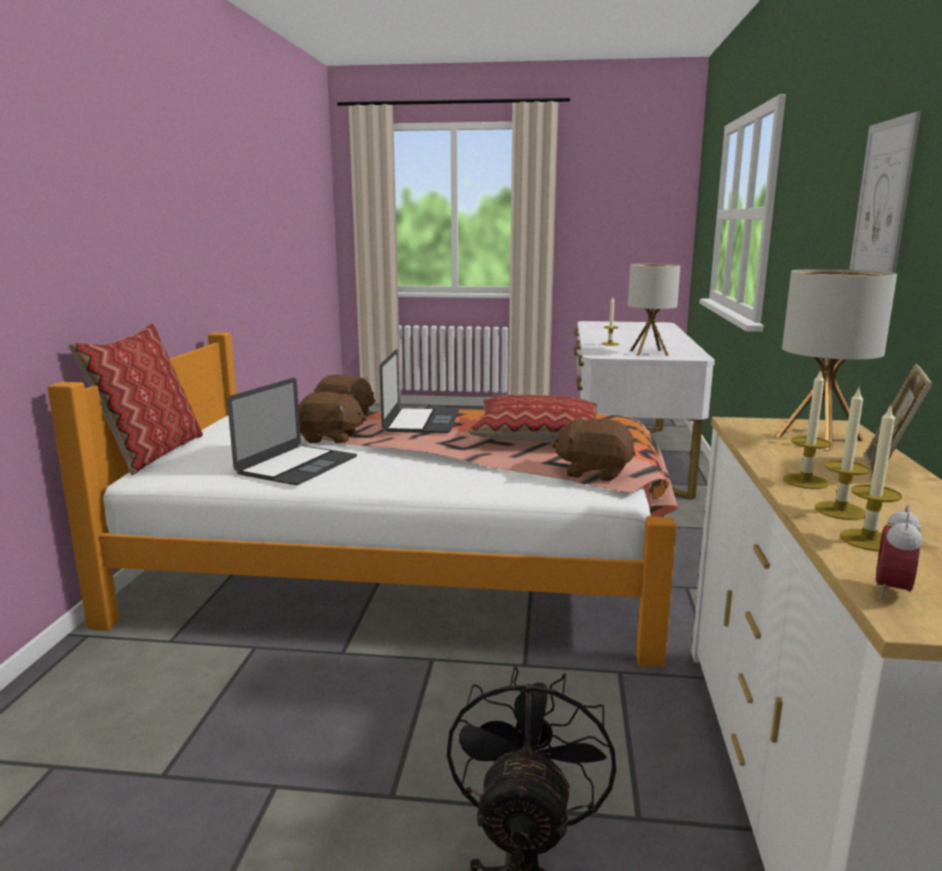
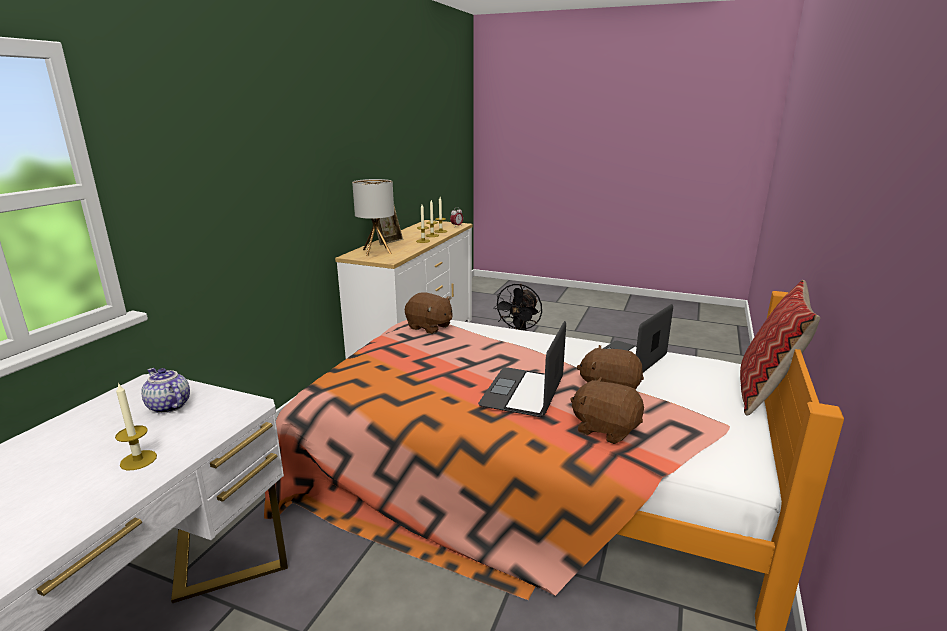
camera: 165 degrees left, 5 degrees up
(536, 435) = (430, 365): pillow -> none
(649, 353) = (168, 406): table lamp -> teapot
(882, 204) = (304, 156): picture -> none

